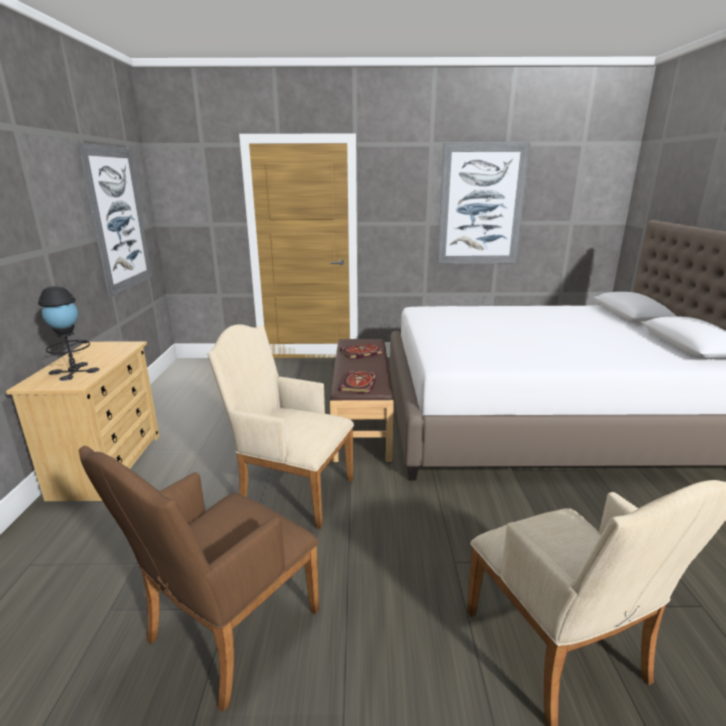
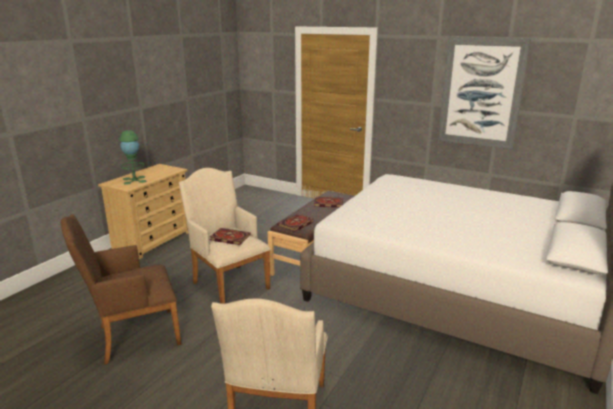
camera: 30 degrees right, 0 degrees up
(74, 371) = (134, 180): black table lamp -> green table lamp
(118, 219) = (203, 86): picture -> none
(298, 423) = (228, 238): none -> book

